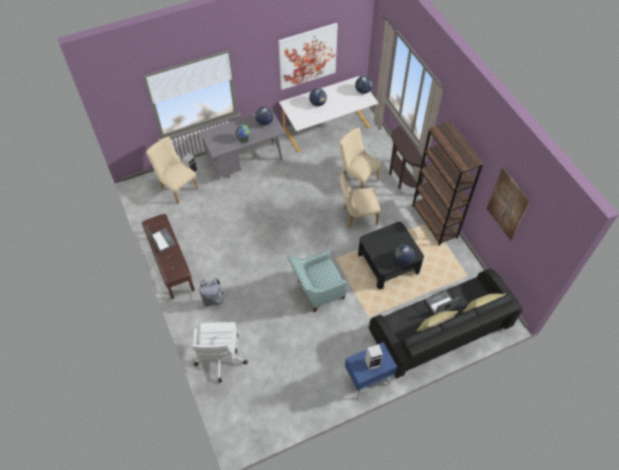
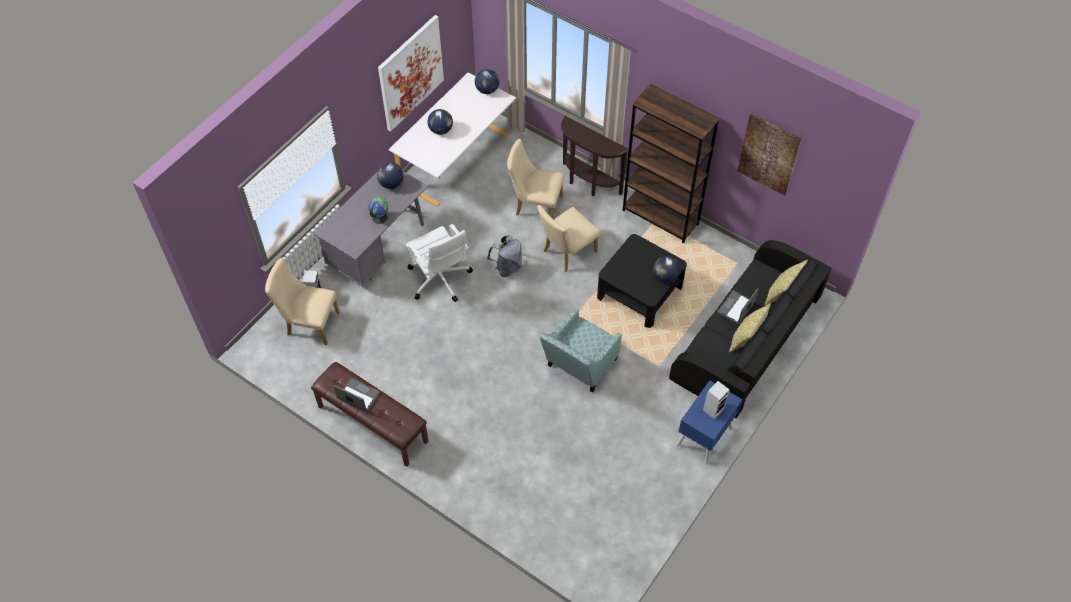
camera: 30 degrees left, 0 degrees up
(213, 299) = (459, 440): grey backpack -> grey backpack (507, 267)
(220, 358) = (519, 504): white office chair -> white office chair (440, 280)

